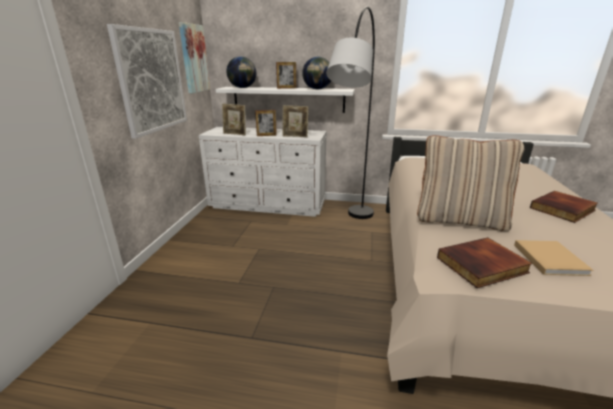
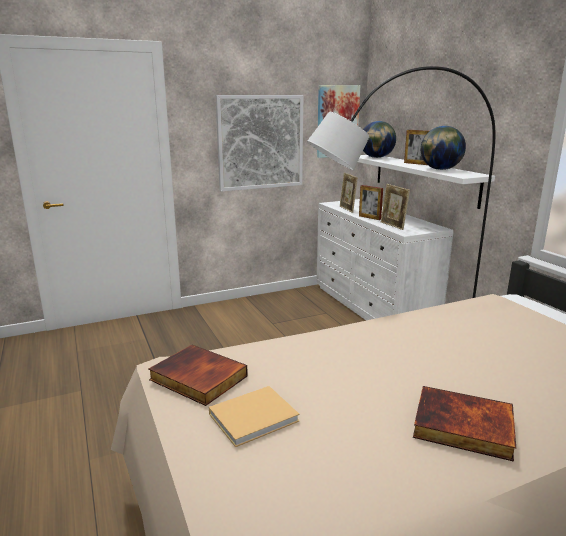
camera: 55 degrees right, 5 degrees down
(460, 220) = (304, 355): beige pillow -> none

